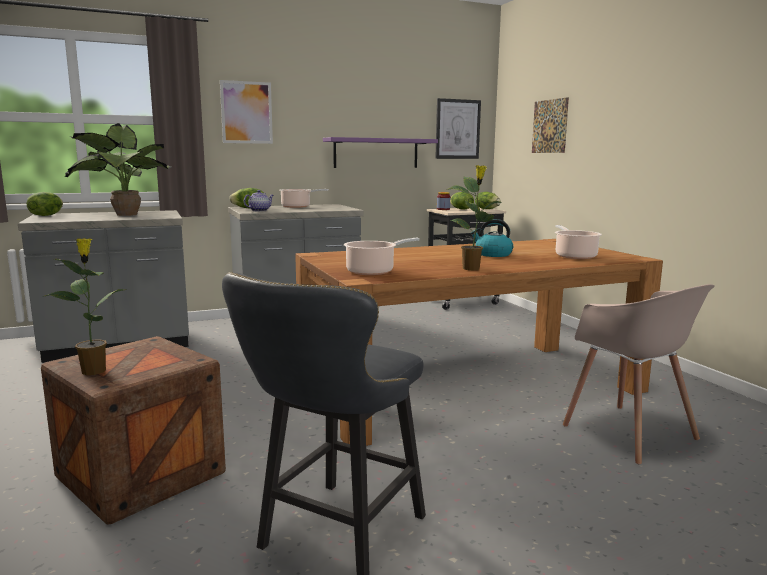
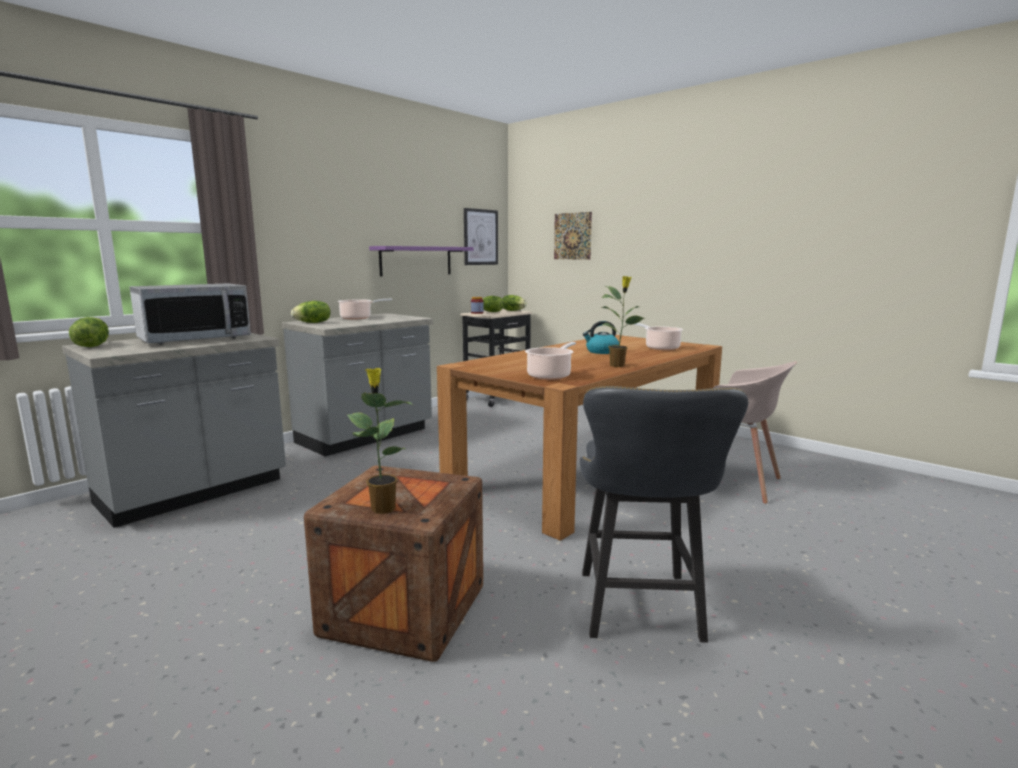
camera: 25 degrees left, 0 degrees up
(123, 215) = (195, 339): potted plant -> microwave
(246, 112) = (295, 219): picture -> none
(259, 210) = (334, 324): teapot -> none

